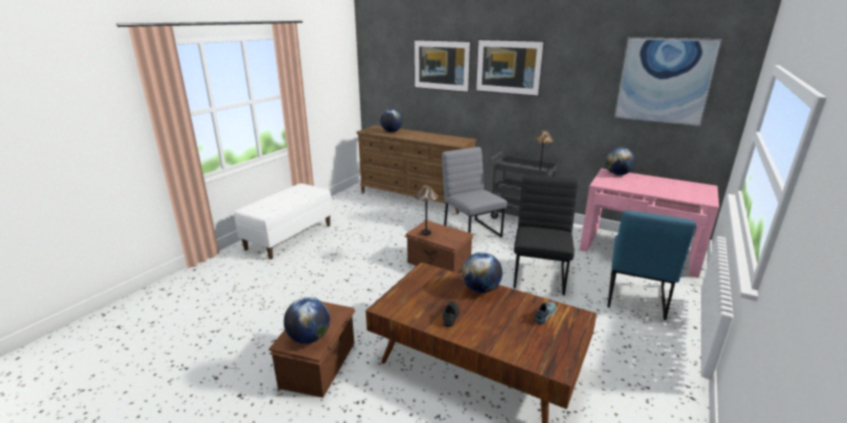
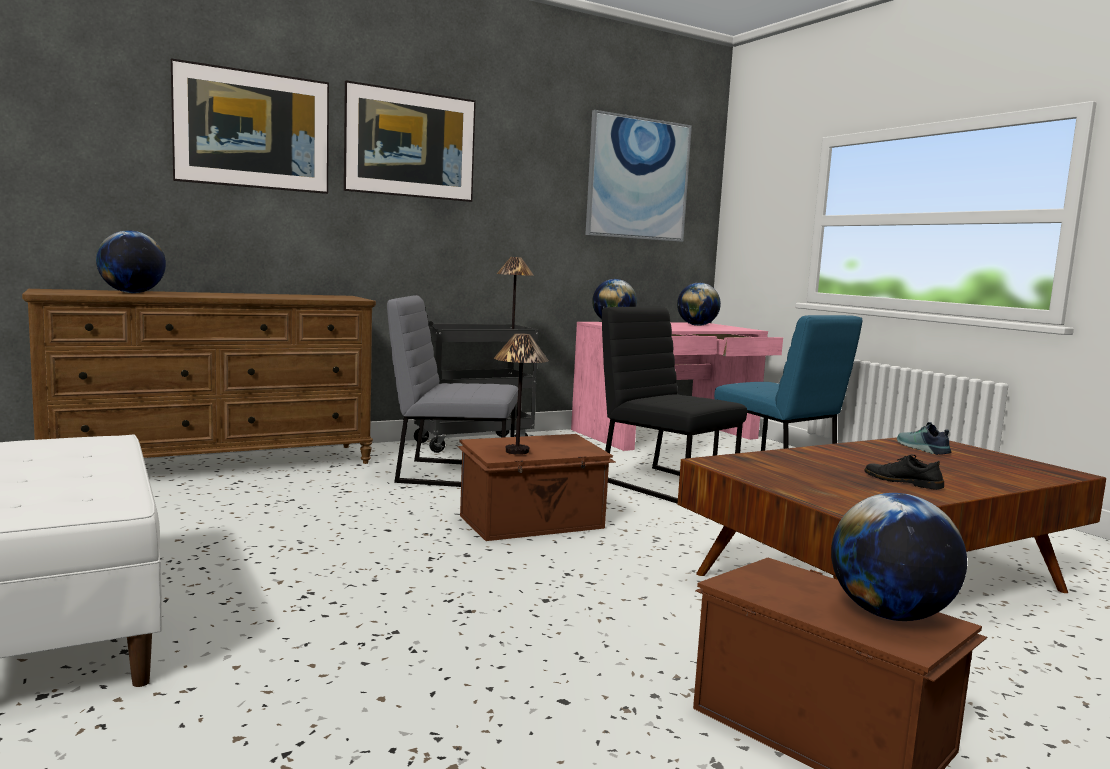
camera: 60 degrees left, 15 degrees down
(481, 289) = (823, 454): globe -> globe (697, 325)

